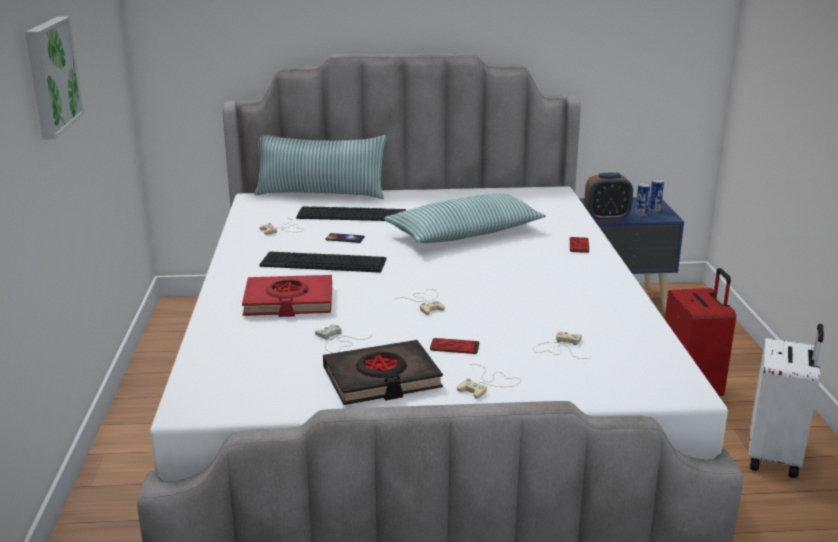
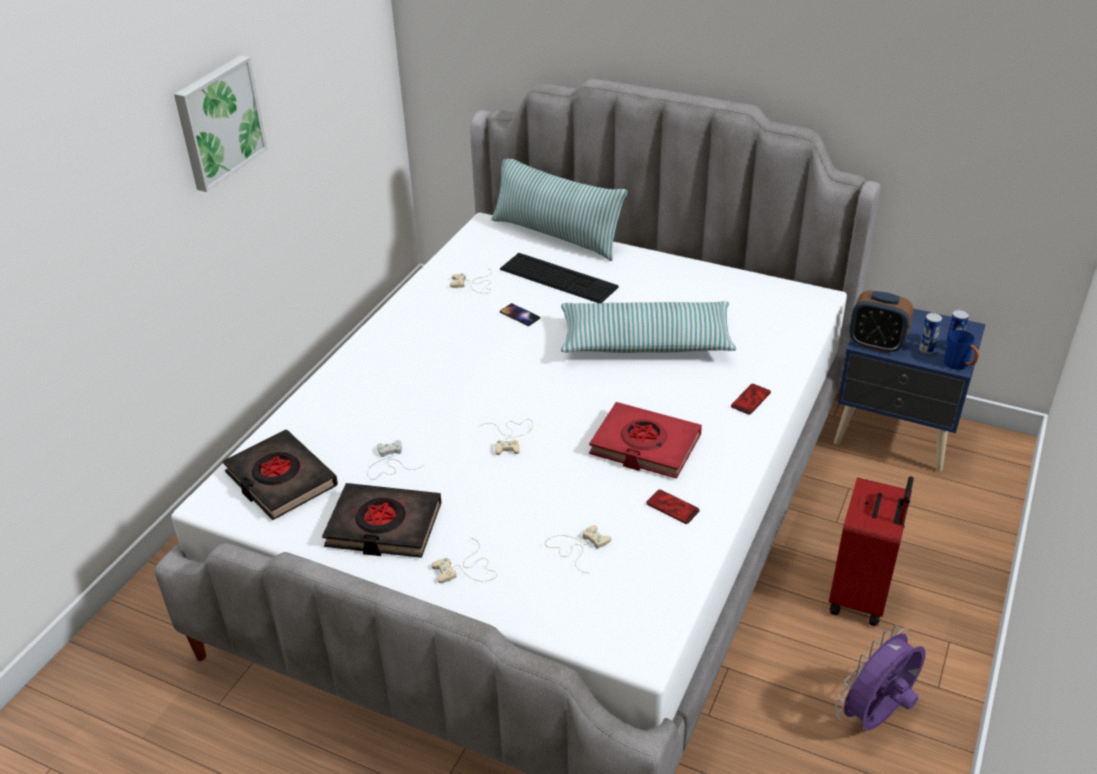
camera: 30 degrees right, 15 degrees up
(244, 376) = (280, 480): none -> black book
(288, 302) = (392, 394): red book -> red book (644, 446)
(323, 262) = (469, 346): keyboard -> none
(454, 347) = (482, 508): phone -> phone (672, 507)
(670, 217) = (959, 365): none -> blue mug
(775, 457) = (876, 717): white suitcase -> purple fan

